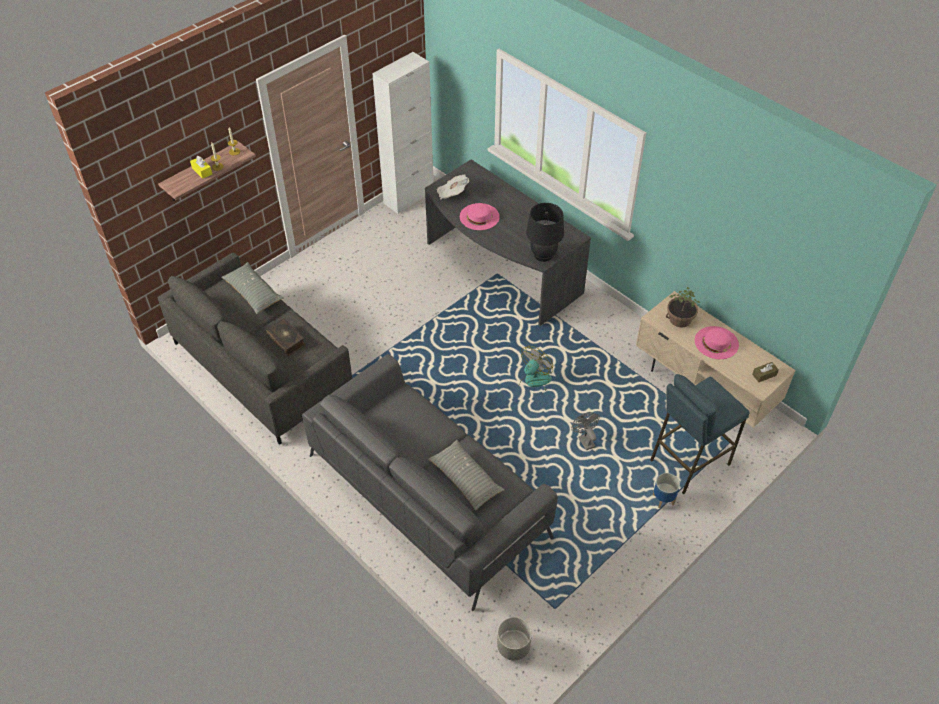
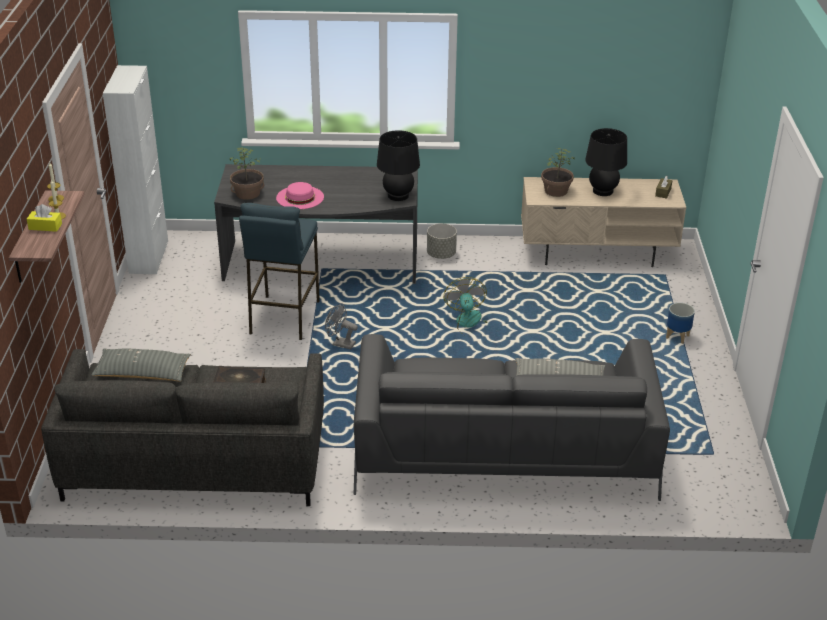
camera: 45 degrees left, 15 degrees down
(452, 193) = (248, 194): newspaper -> potted plant
(513, 647) = (724, 500): grey planter -> grey planter (441, 254)
(584, 440) = (566, 336): grey fan -> grey fan (340, 344)
(688, 462) = (657, 304): blue stool -> blue stool (283, 317)
(716, 342) = (603, 191): pink hat -> black table lamp

